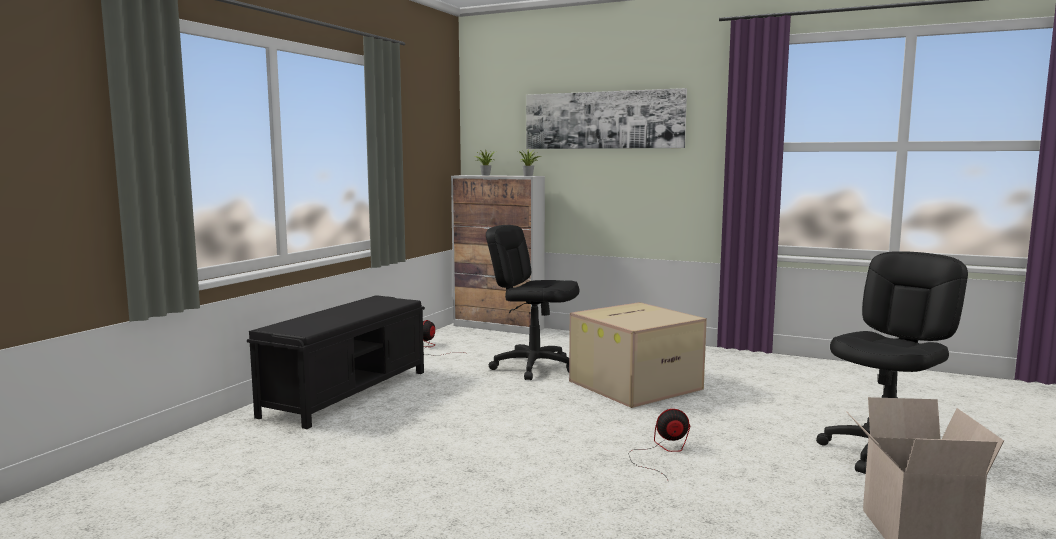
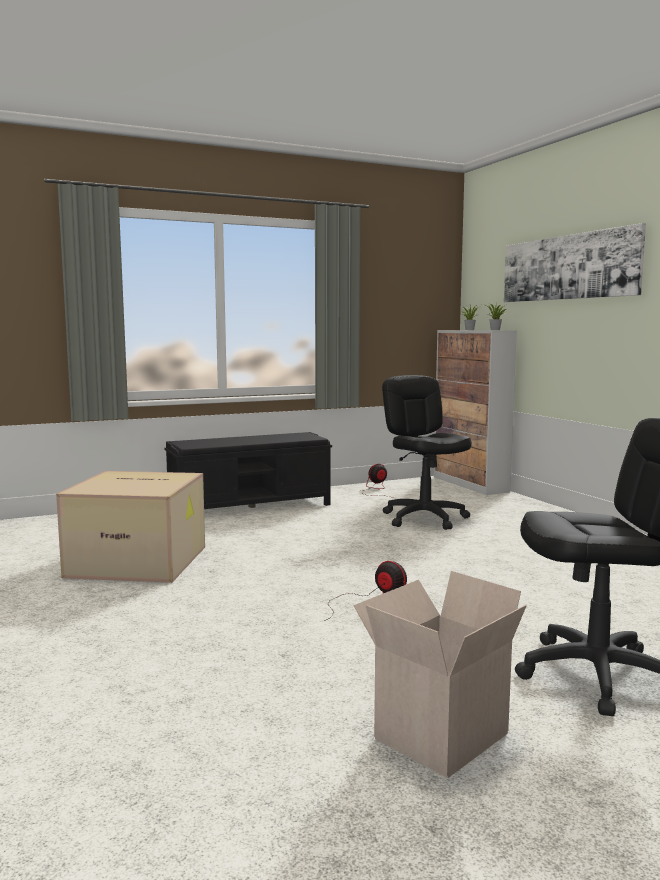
camera: 40 degrees right, 0 degrees up
(635, 384) = (482, 550): cardboard box -> cardboard box (140, 561)

